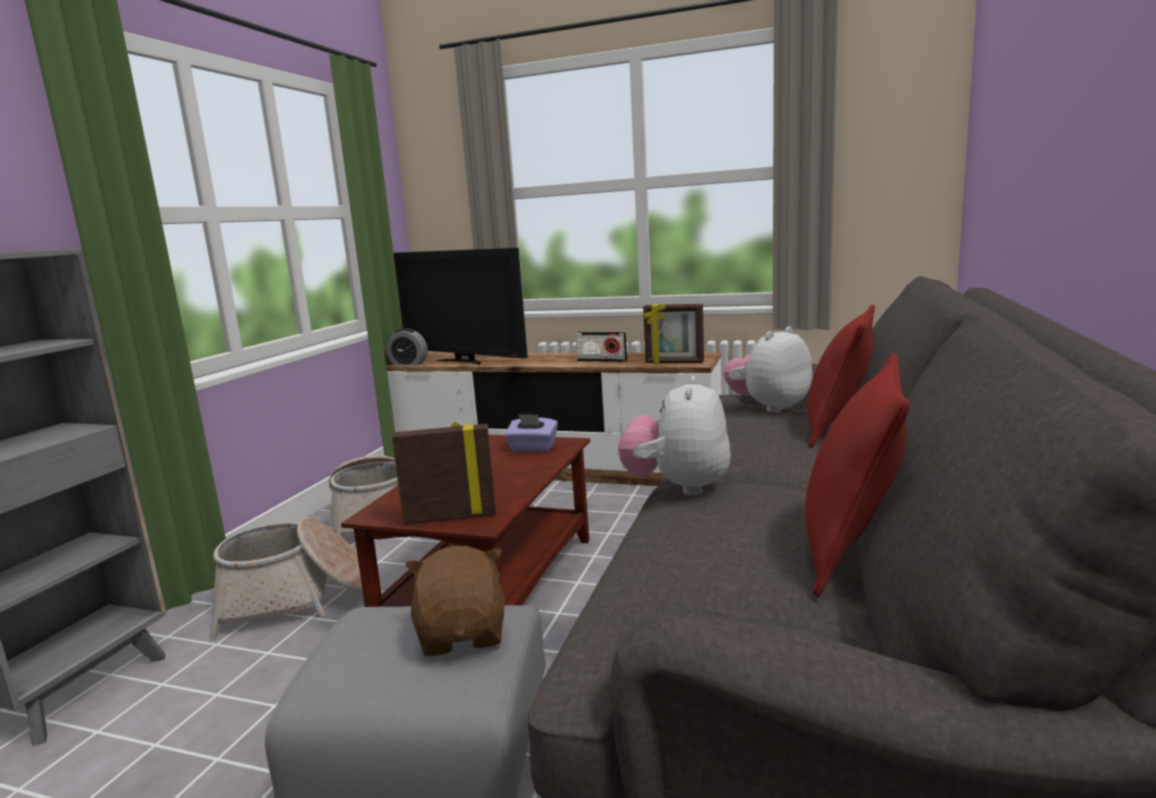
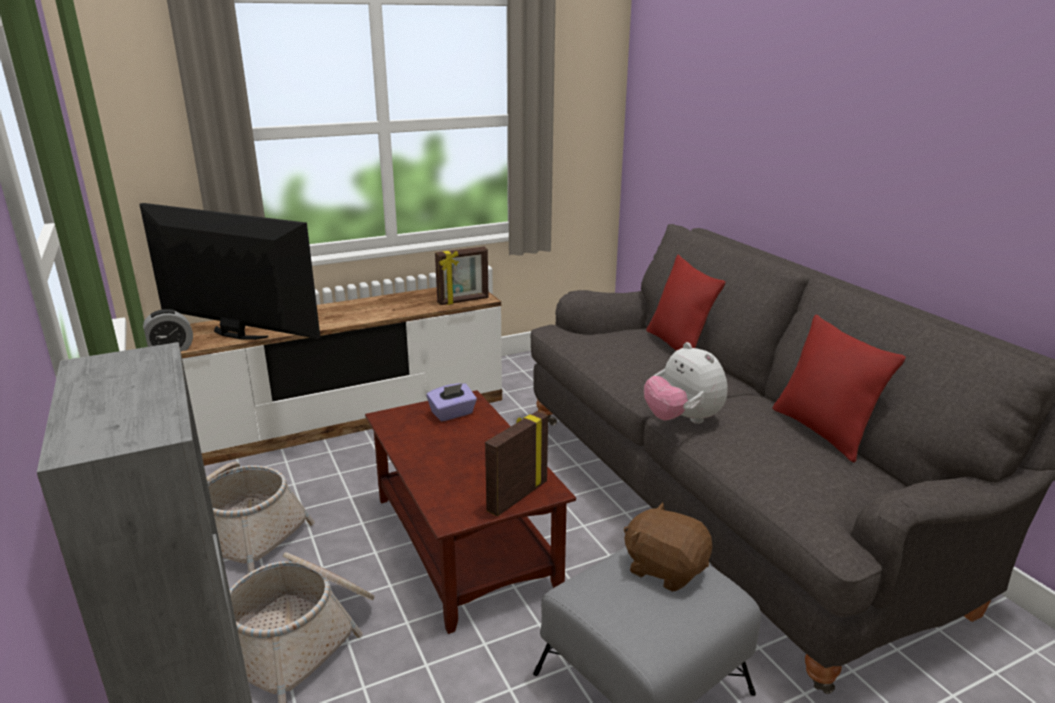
camera: 45 degrees left, 10 degrees up
(462, 361) = (236, 334): television -> television turned 150 degrees counterclockwise
(602, 361) = (392, 308): radio -> none
(768, 408) = (614, 337): plush toy -> none

